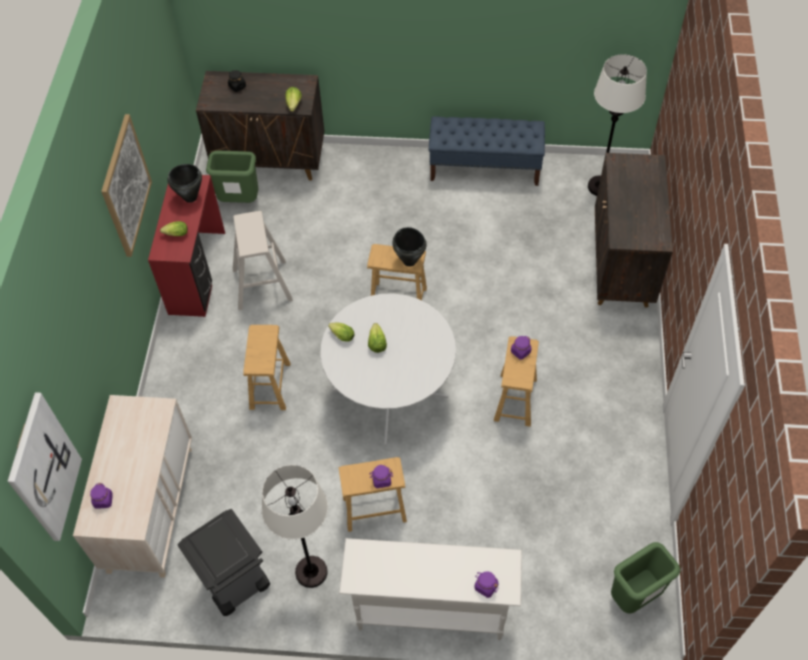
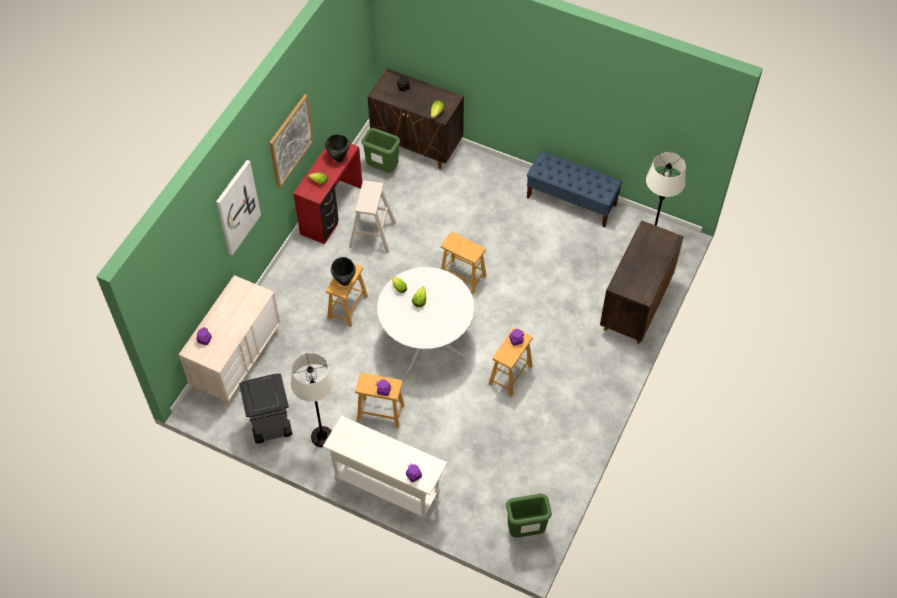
camera: 20 degrees right, 0 degrees up
(43, 468) = (172, 304): picture -> picture (237, 207)
(409, 261) = (471, 252): black cooking pot -> black cooking pot (344, 281)

